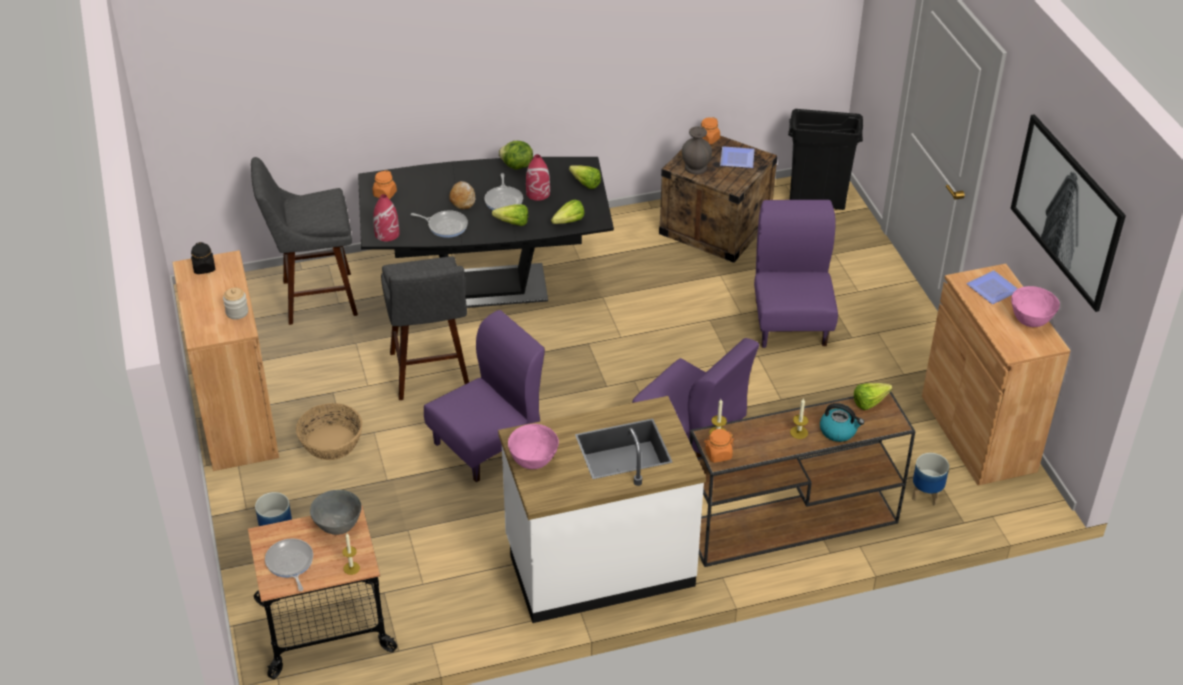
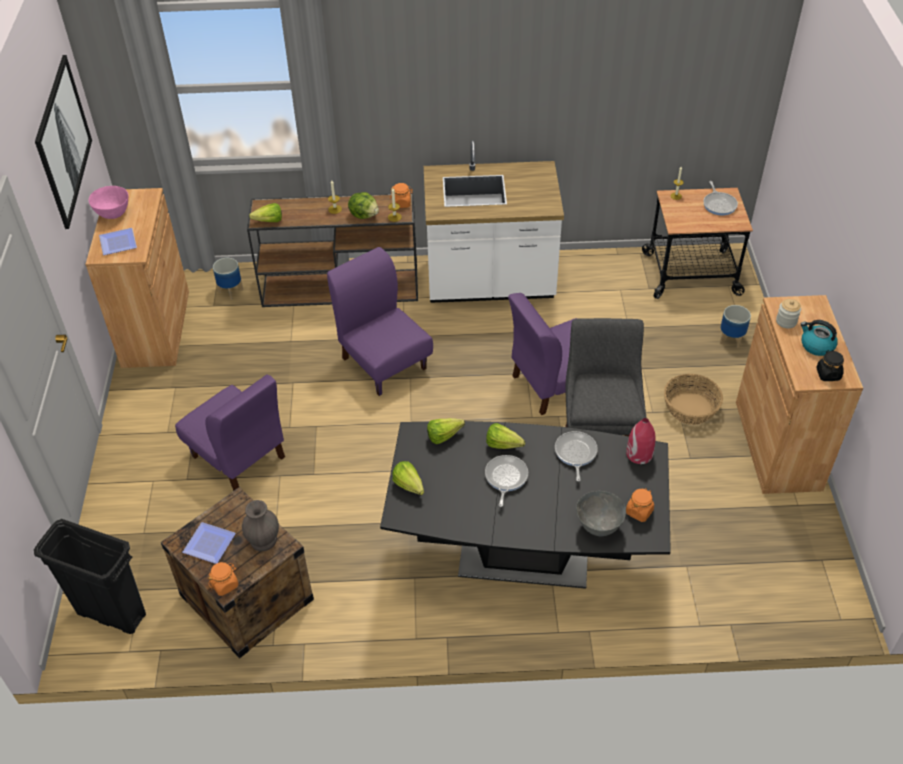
camera: 165 degrees left, 5 degrees up
(314, 298) = (713, 577): grey stool -> none
(338, 526) = (686, 222): grey bowl -> grey bowl (598, 526)
(445, 226) = (575, 453): frying pan -> frying pan turned 60 degrees clockwise
(462, 199) = (551, 488): bread -> none
(516, 166) = (479, 527): lettuce -> lettuce (364, 215)
(533, 461) = (542, 191): pink bowl -> none
(538, 193) = (465, 481): red vase -> none
(791, 322) = (238, 457): purple chair -> purple chair turned 60 degrees counterclockwise
(838, 431) = (305, 206): kettle -> kettle (816, 346)

